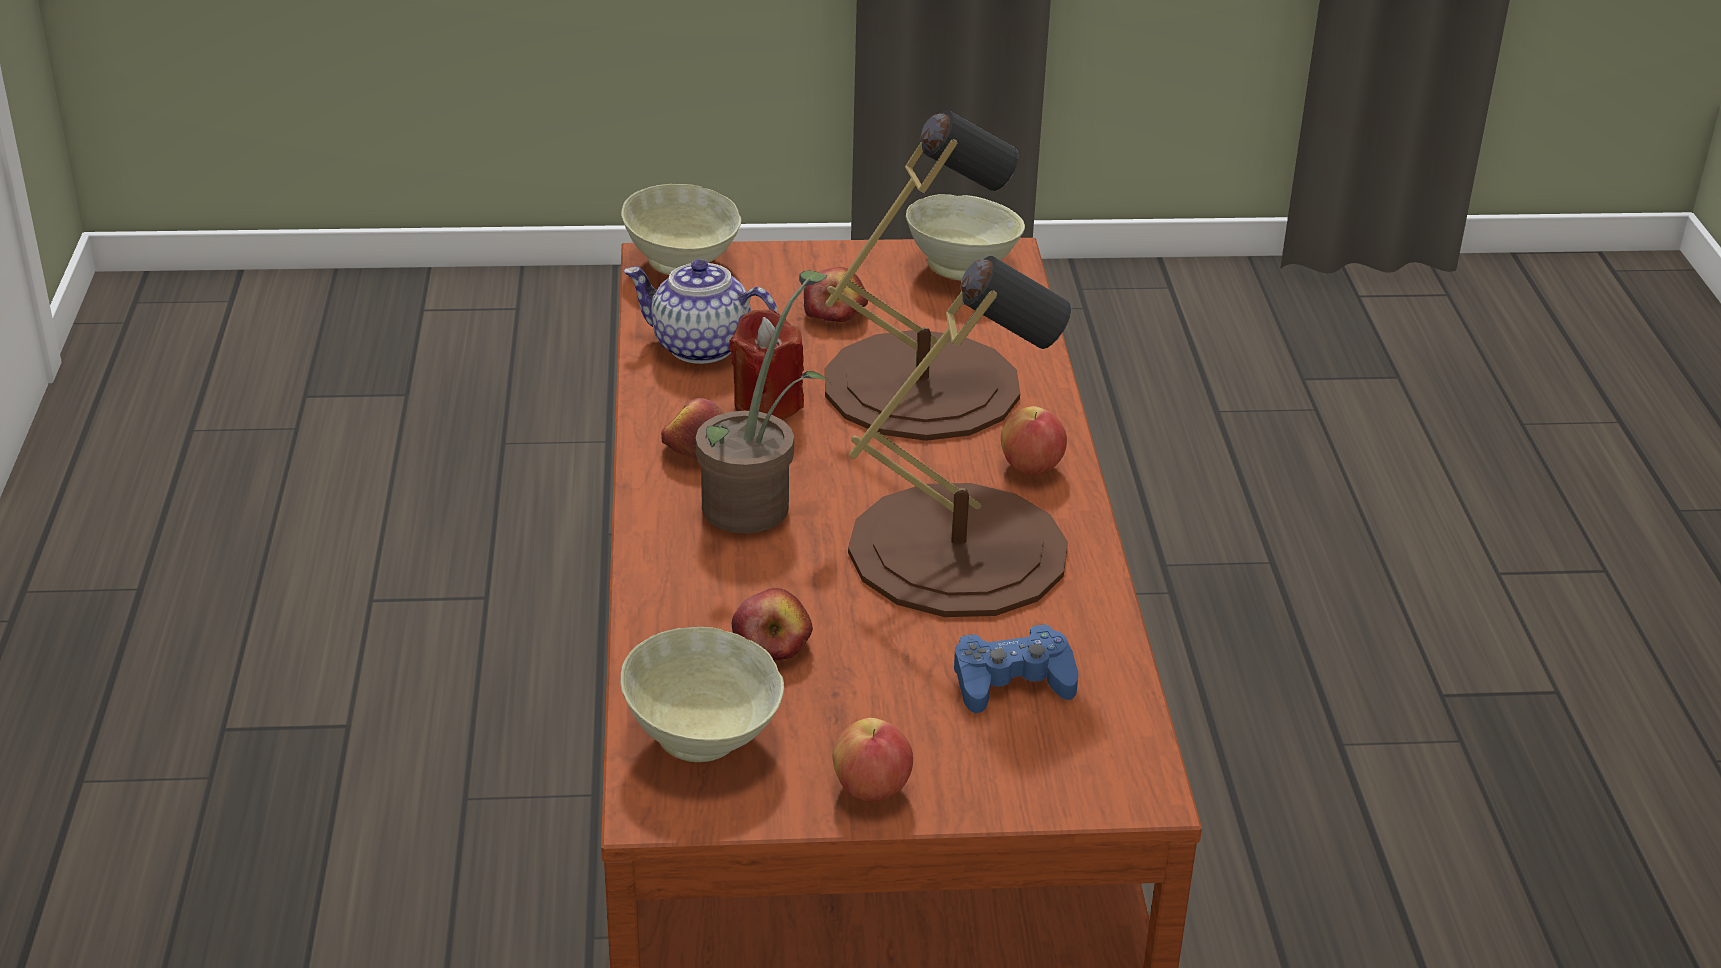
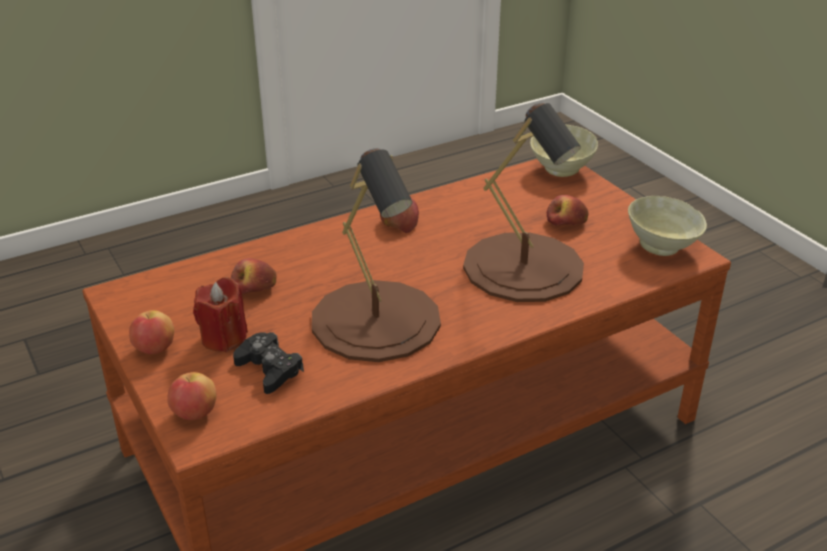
camera: 65 degrees right, 0 degrees up
(699, 347) = (490, 196): teapot -> none
(702, 740) = (168, 291): beige bowl -> none
(756, 502) = (368, 250): potted plant -> none
(767, 404) = (458, 228): red candle -> red candle (224, 338)
(1012, 681) = (269, 369): blue game controller -> black game controller
(1031, 467) = (477, 323): apple -> apple (194, 413)

